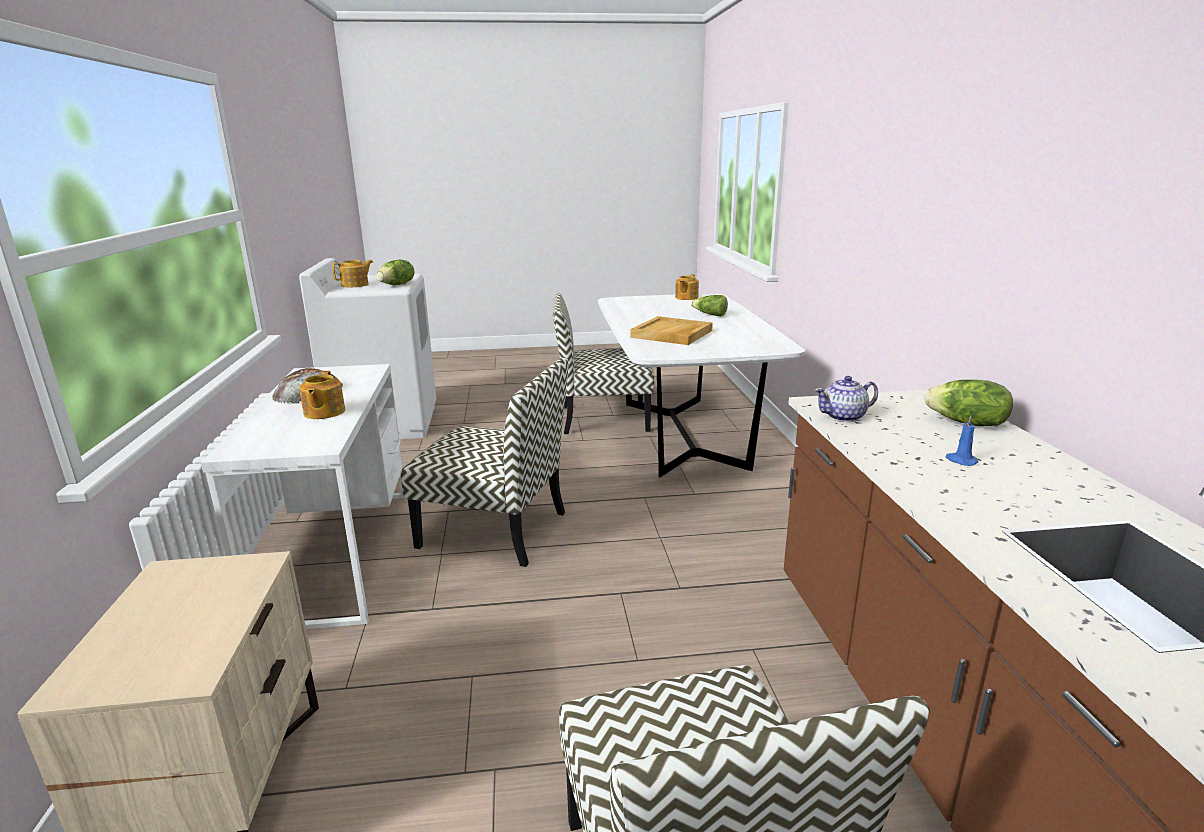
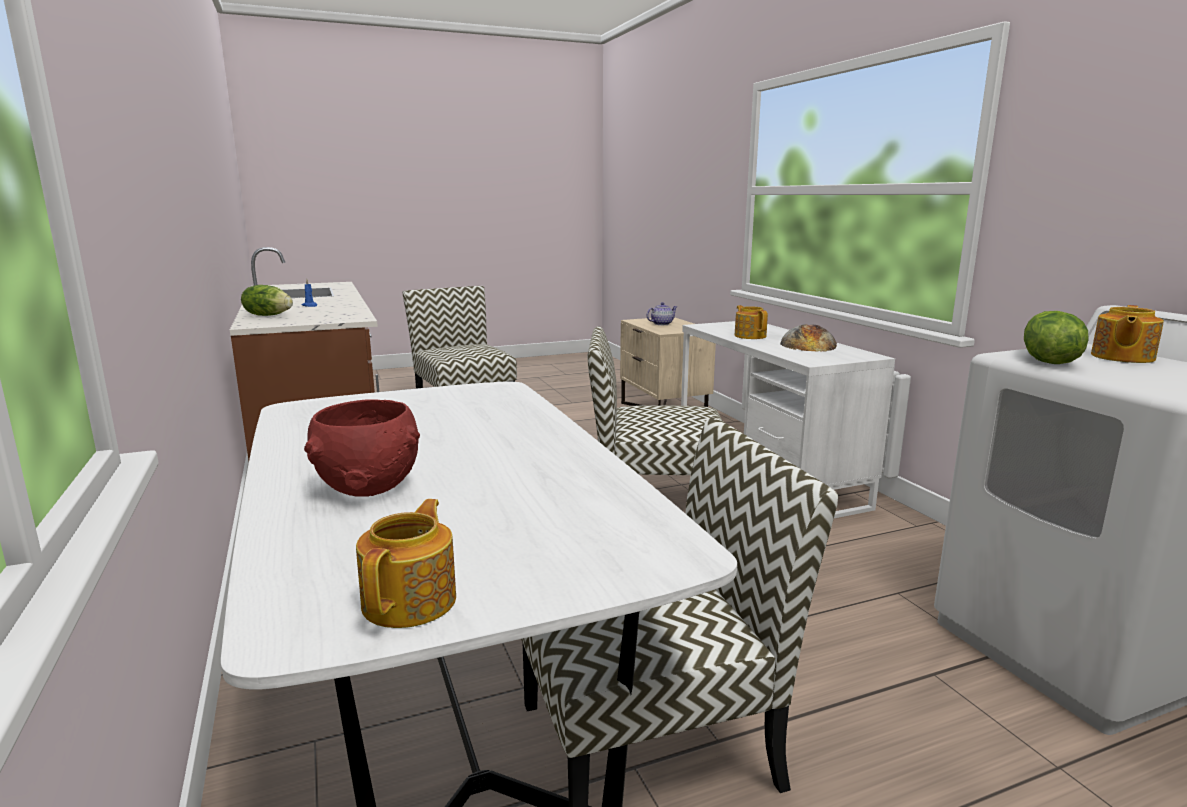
camera: 165 degrees right, 5 degrees down
(672, 334) = (469, 423): beige tray -> none
(710, 315) = (369, 488): lettuce -> red bowl
(844, 417) = (349, 314): teapot -> teapot (661, 324)

